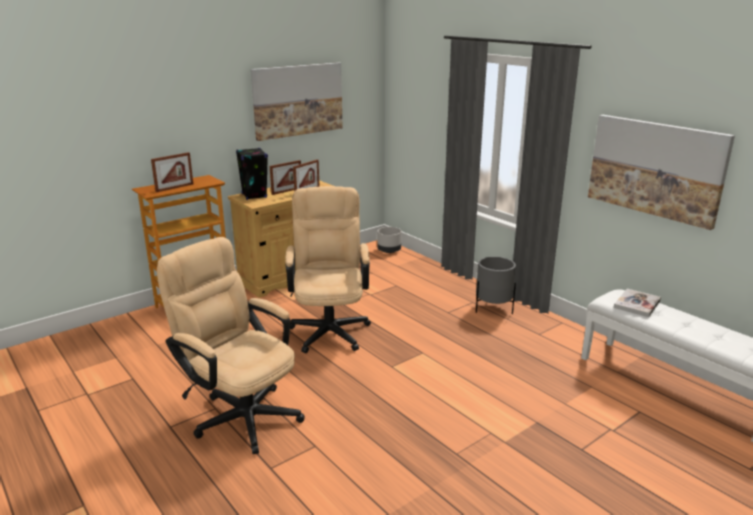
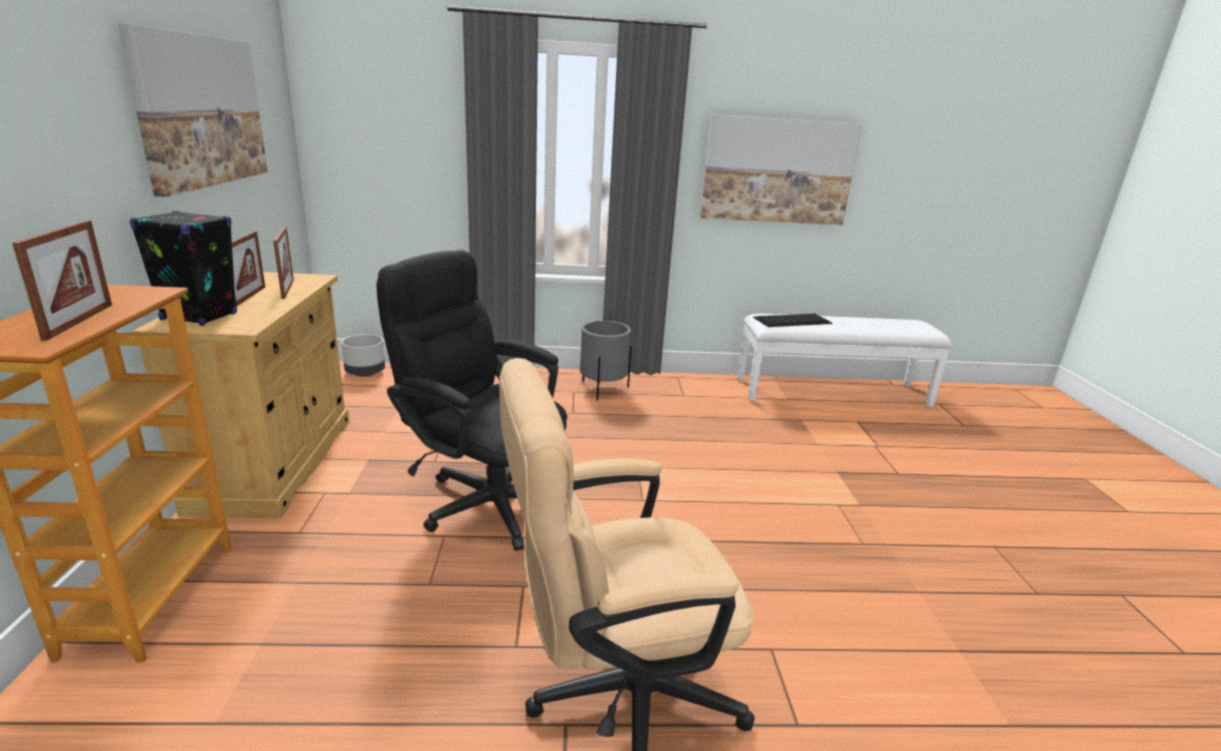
camera: 55 degrees left, 0 degrees up
(330, 328) = (484, 499): beige office chair -> black office chair
(637, 304) = (792, 320): book -> keyboard

